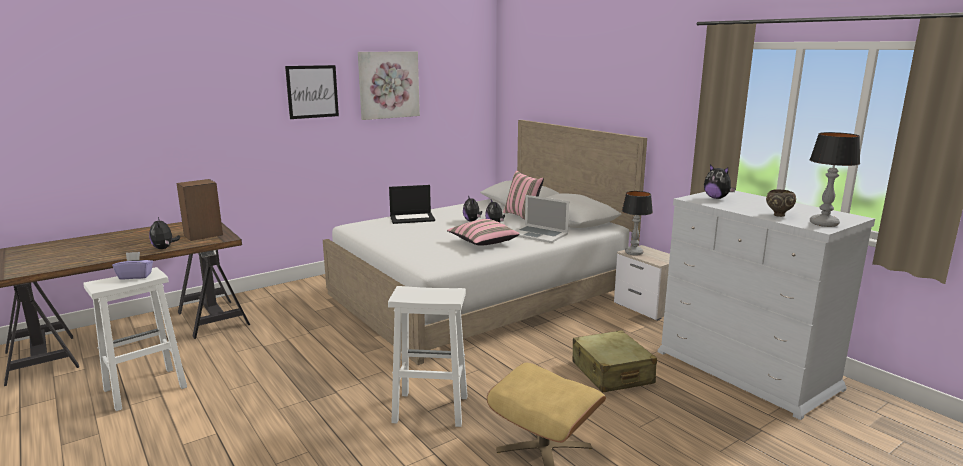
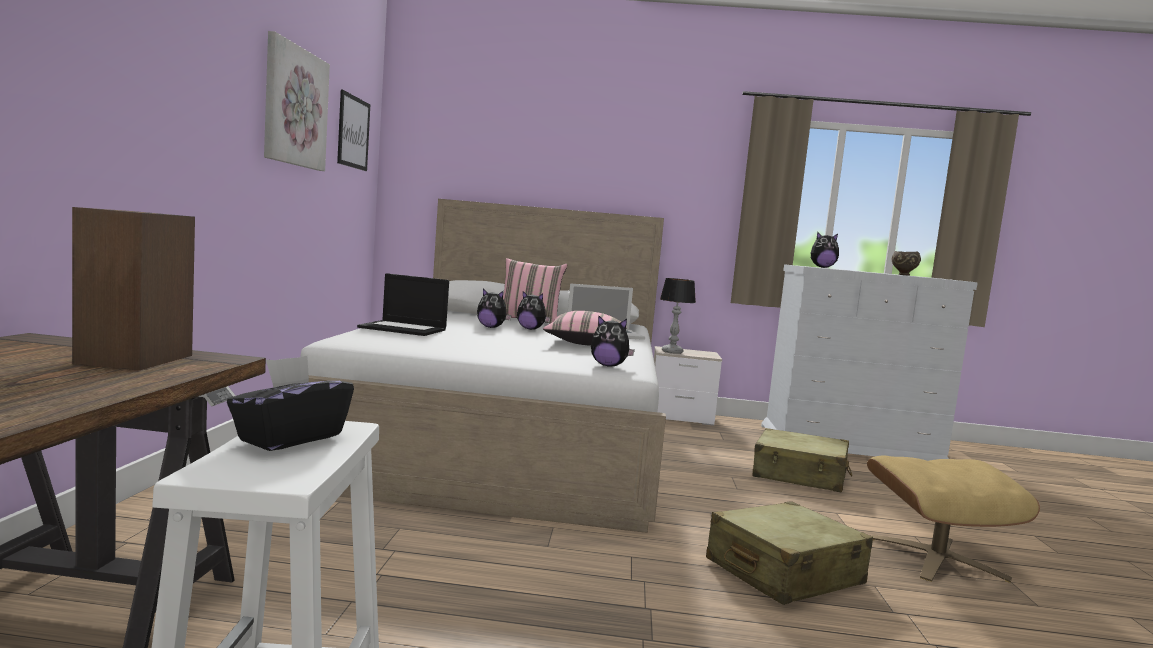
camera: 50 degrees left, 10 degrees down
(135, 276) = (290, 438): purple tissue box -> black tissue box
(164, 248) = (115, 388): plush toy -> plush toy (608, 366)
(312, 91) = (208, 79): picture -> picture (353, 132)
(412, 218) = (404, 329): laptop -> laptop turned 75 degrees clockwise
(429, 409) = (783, 573): white stool -> beige suitcase
(823, 224) = (944, 278): table lamp -> none

